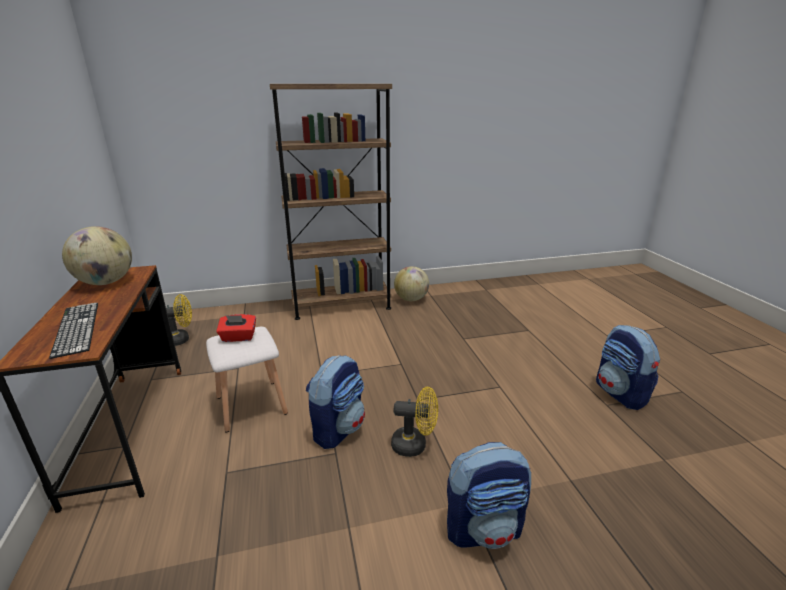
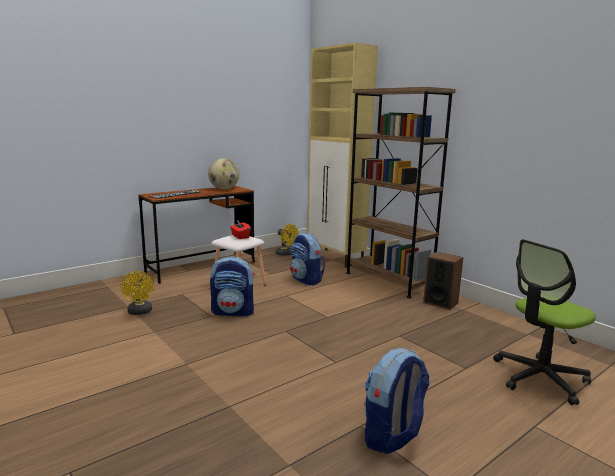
camera: 65 degrees right, 10 degrees down
(244, 312) = (336, 258): none -> beige cabinet
(411, 299) = (440, 303): globe -> speaker
(414, 445) = (233, 338): yellow fan -> yellow fan (140, 312)
(484, 528) = (165, 373): backpack -> backpack (306, 280)
(549, 310) = (539, 378): none -> office chair

